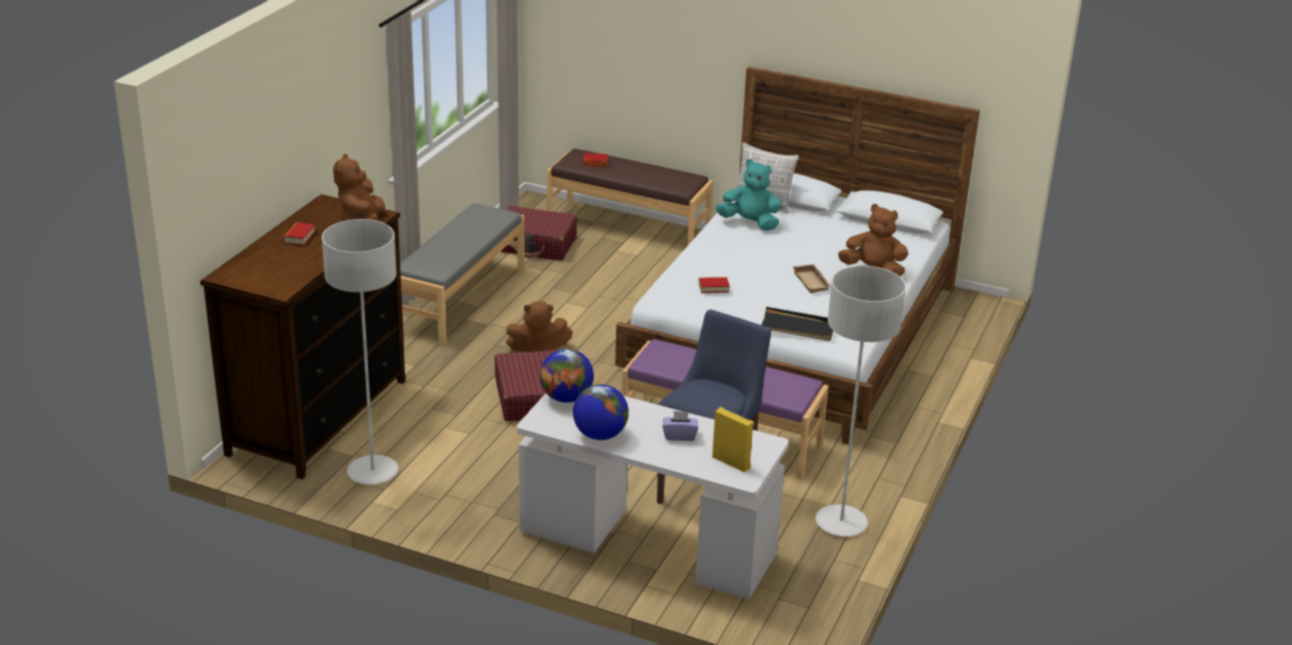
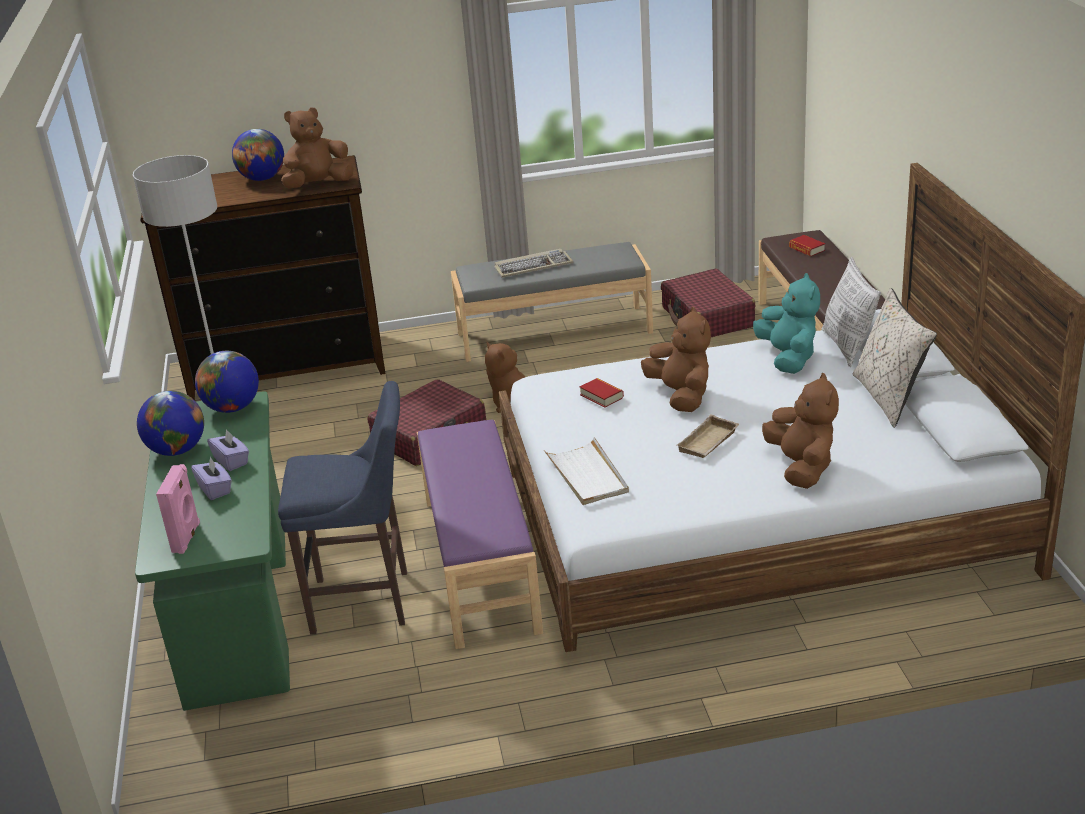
camera: 60 degrees right, 0 degrees up
(299, 237) = (262, 179): book -> globe
(451, 244) = (533, 266): none -> keyboard
(647, 544) = (238, 606): white desk -> green desk
(648, 419) = (231, 461): none -> purple tissue box
(731, 462) = (187, 538): yellow speaker -> pink speaker
(747, 267) = (681, 396): none -> brown plush toy
(798, 327) = (587, 475): black tray -> white tray
(836, 220) = (889, 398): none -> beige pillow
(841, 523) = (394, 714): grey floor lamp -> none

